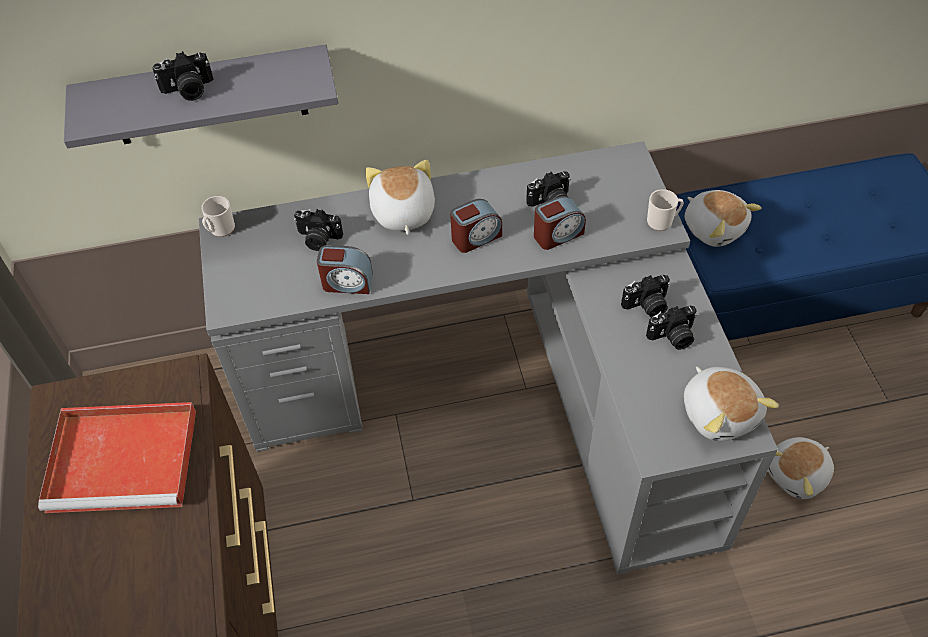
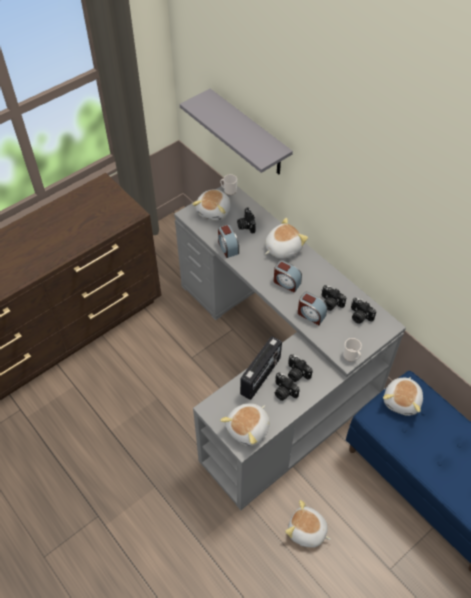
camera: 60 degrees right, 0 degrees up
(126, 459) = (88, 216): red tray -> none
(188, 90) = (231, 123): camera -> camera (359, 316)
(251, 268) = (214, 211): none -> plush toy
(629, 354) = (261, 377): none -> radio

